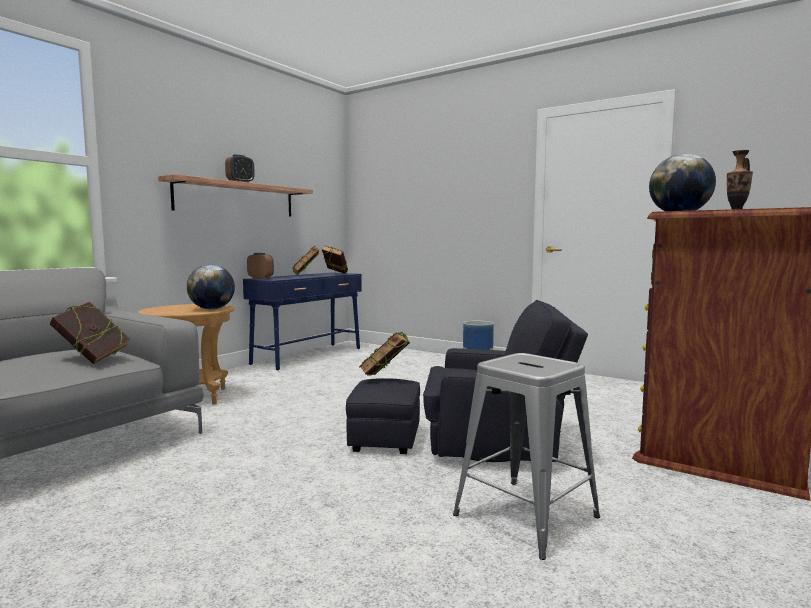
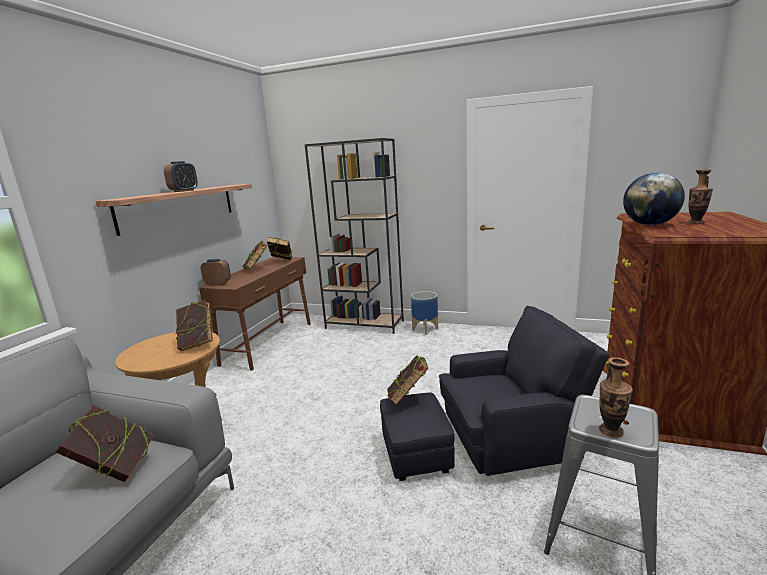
camera: 15 degrees left, 10 degrees up
(212, 309) = (198, 344): globe -> book
(309, 356) = (269, 343): blue console table -> brown console table
(415, 354) = (365, 324): none -> bookcase
(515, 367) = (611, 431): none -> vase

